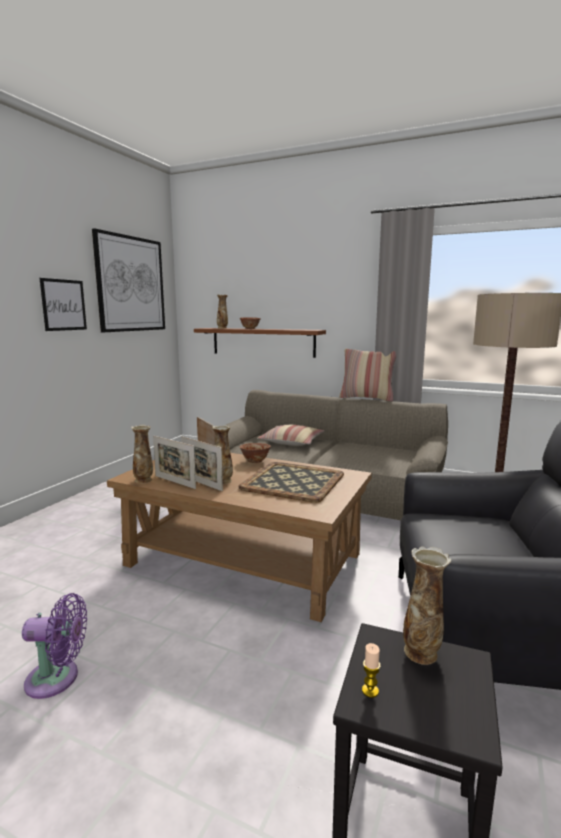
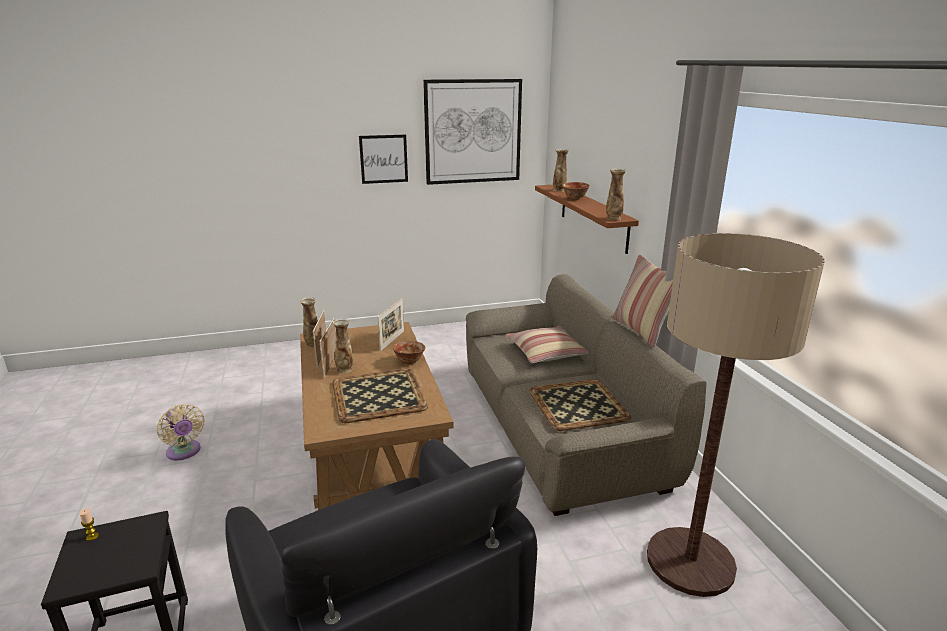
camera: 50 degrees right, 10 degrees up
(57, 679) = (184, 452): purple fan -> beige fan
(371, 455) = (577, 405): none -> tray
(421, 653) = (140, 545): vase -> vase (613, 219)

